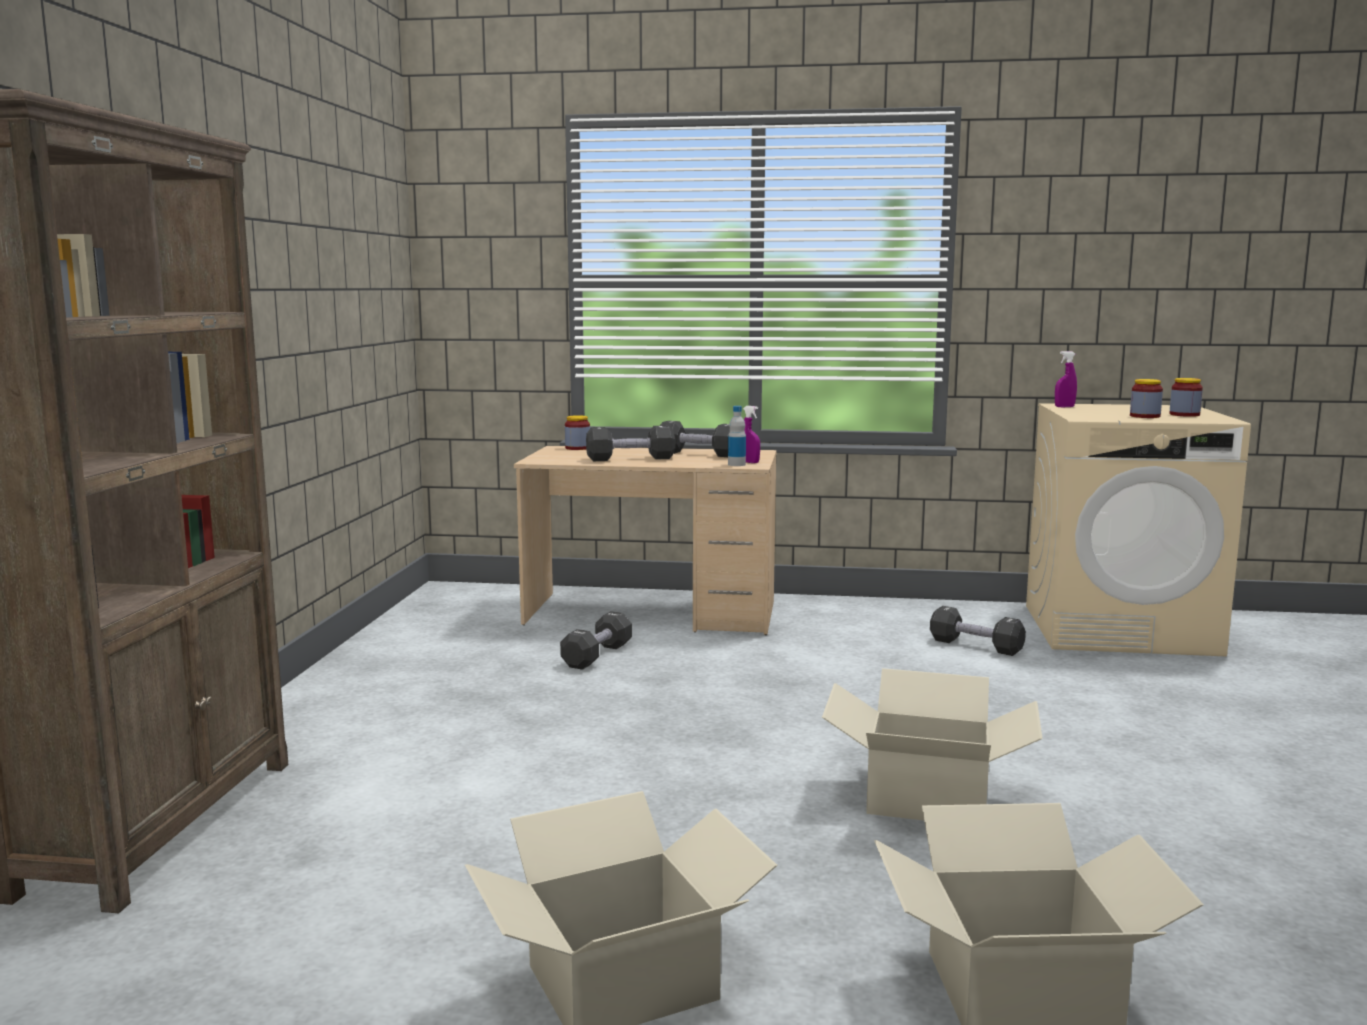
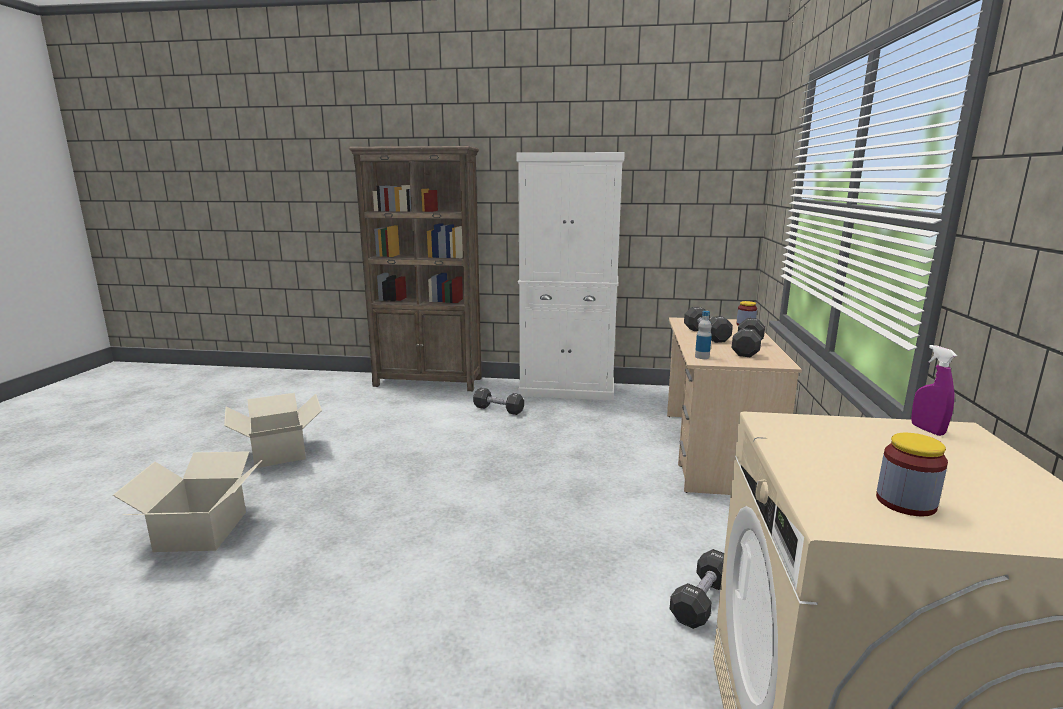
camera: 90 degrees right, 5 degrees up
(352, 679) = (567, 390): none -> white cabinet
(597, 656) = (617, 438): black dumbbell -> black dumbbell (498, 409)
(749, 462) = (716, 360): purple spray bottle -> none
(927, 799) = (386, 530): cardboard box -> none
(1145, 416) = (837, 463): jar -> none

